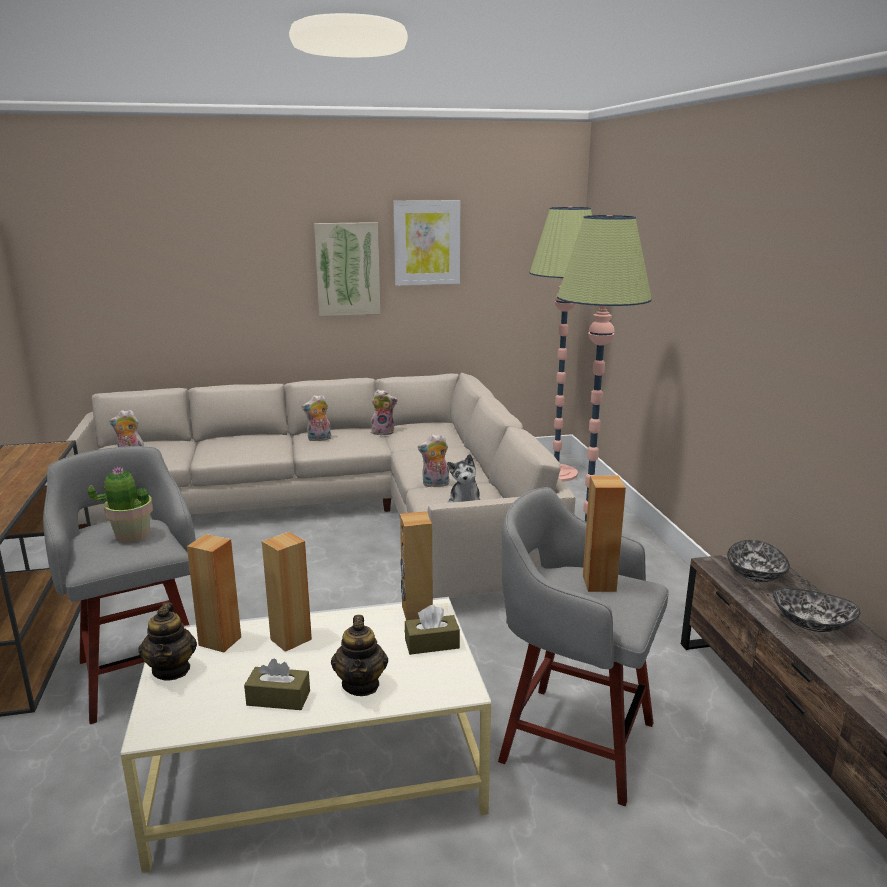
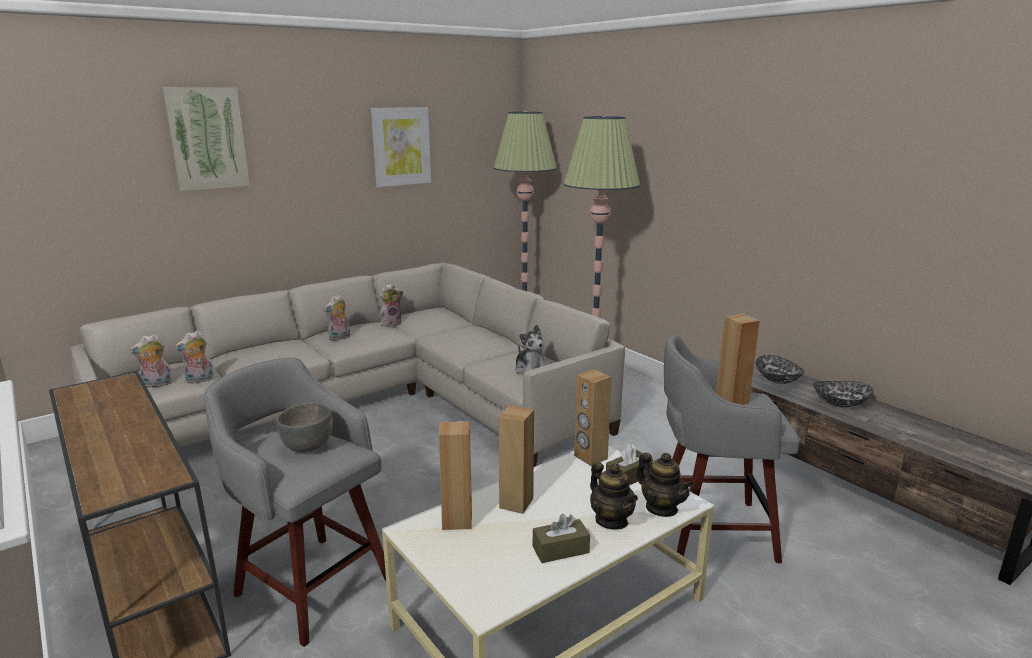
camera: 25 degrees left, 0 degrees up
(132, 535) = (308, 446): potted plant -> grey bowl
(172, 669) = (442, 555): teapot -> teapot (661, 508)
(347, 269) = (333, 174): picture -> picture (207, 138)
(435, 484) = (485, 359): plush toy -> plush toy (199, 380)

